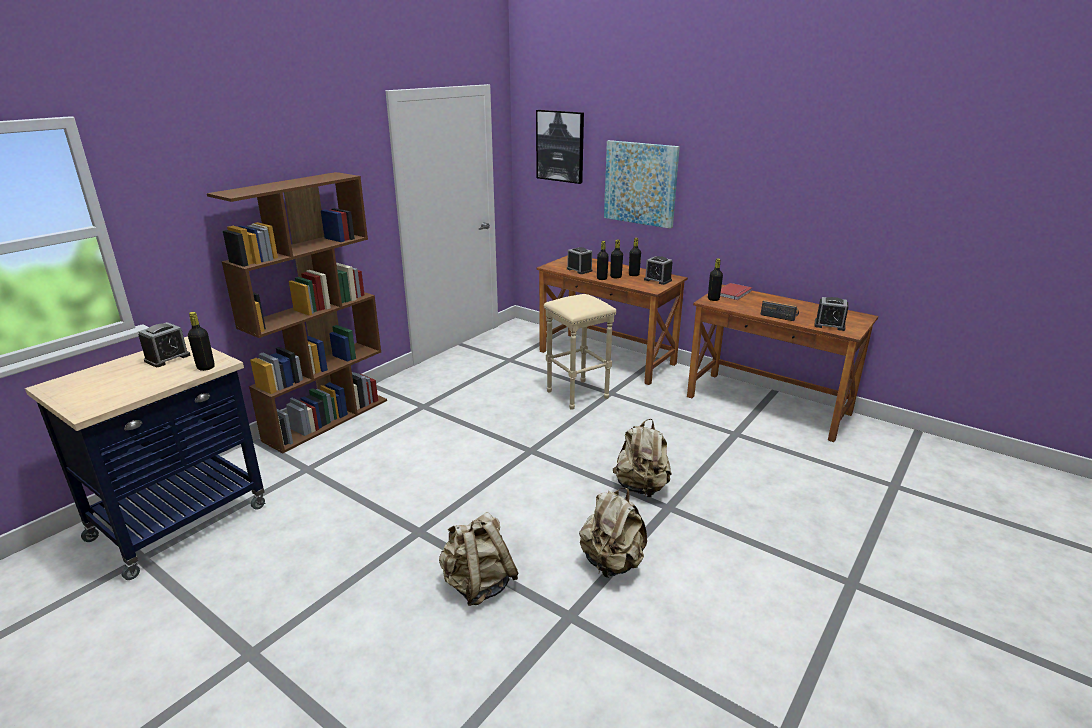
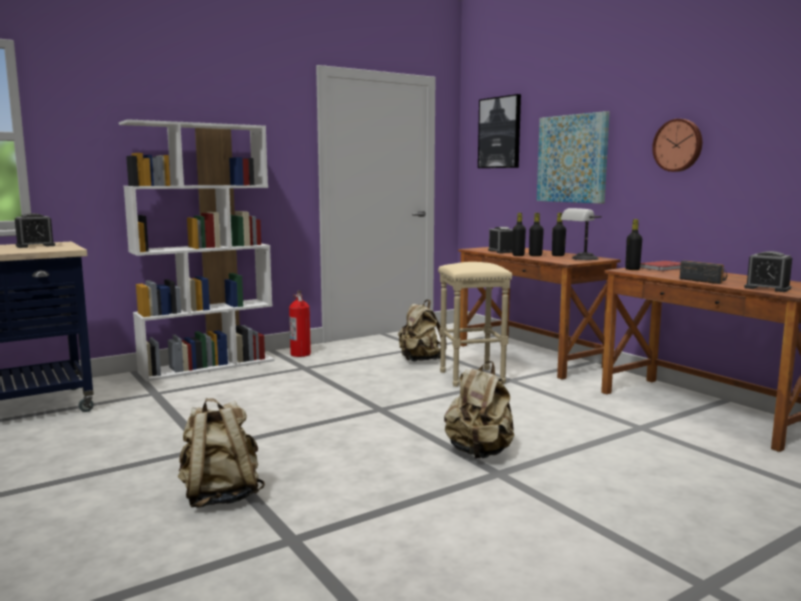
camera: 20 degrees right, 15 degrees down
(206, 367) = (53, 249): black bottle -> none
(327, 419) = (208, 366): brown bookcase -> white bookcase
(405, 386) = (301, 354): none -> fire extinguisher
(612, 563) = (385, 506): beige backpack -> beige backpack (420, 360)
(657, 280) = (581, 259): alarm clock -> table lamp
(745, 187) = (678, 145): none -> wall clock

